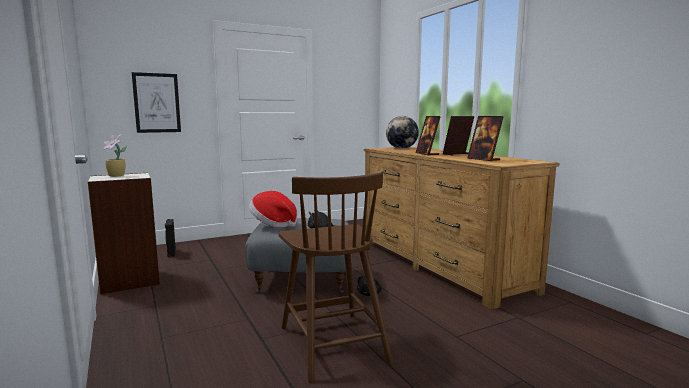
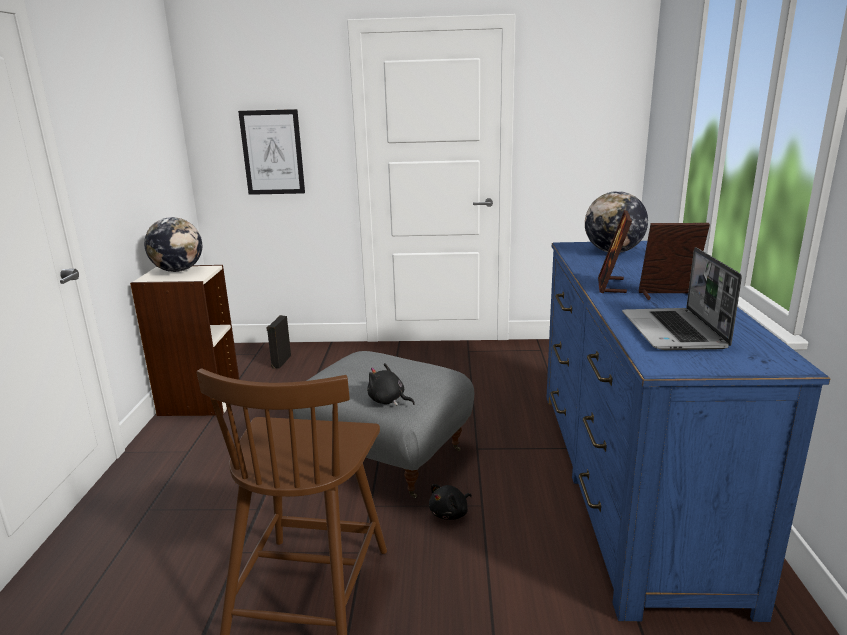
camera: 30 degrees right, 10 degrees up
(116, 176) = (178, 270): potted plant -> globe
(273, 224) = (340, 370): hat -> none
(439, 265) = (628, 480): brown dresser -> blue dresser
(483, 159) = (674, 331): picture frame -> laptop

